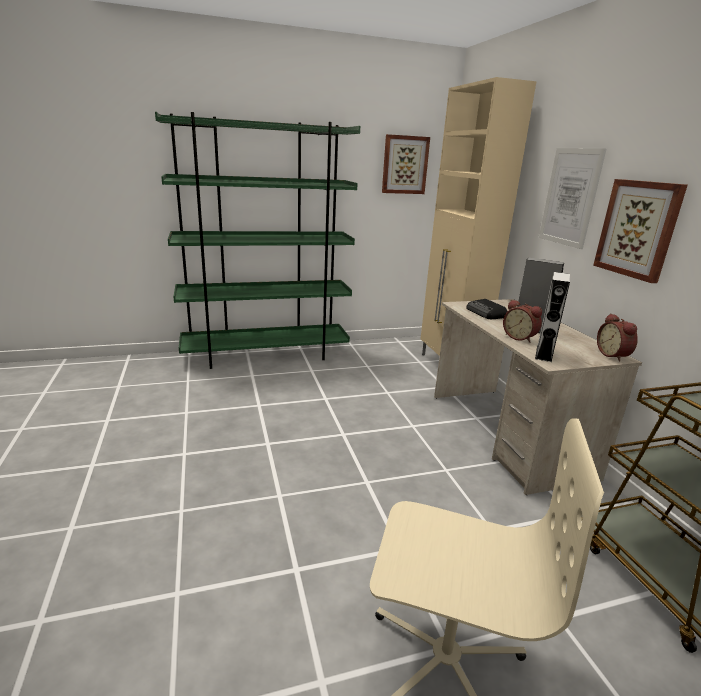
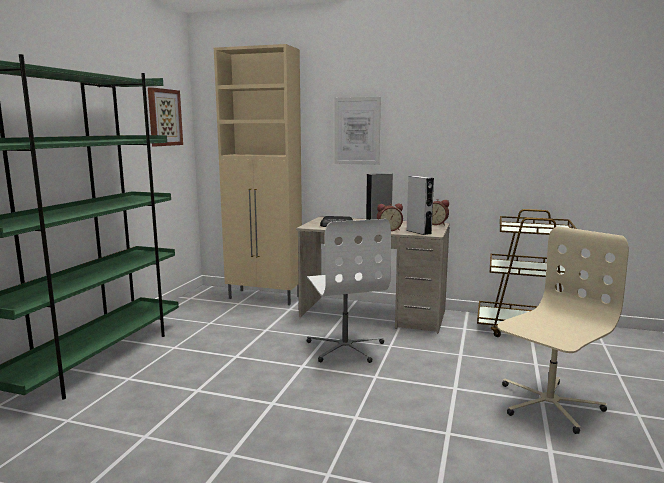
camera: 55 degrees left, 10 degrees down
(406, 444) = (345, 347): none -> white office chair
(638, 229) = (421, 144): picture -> none

